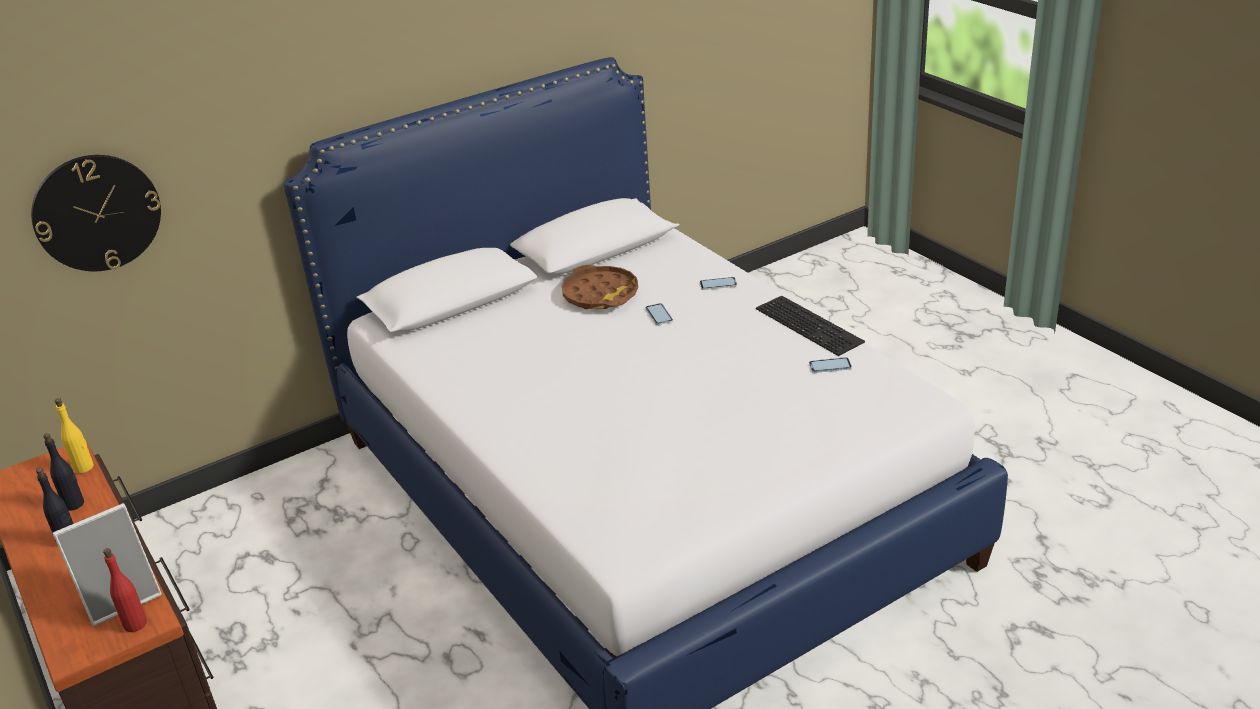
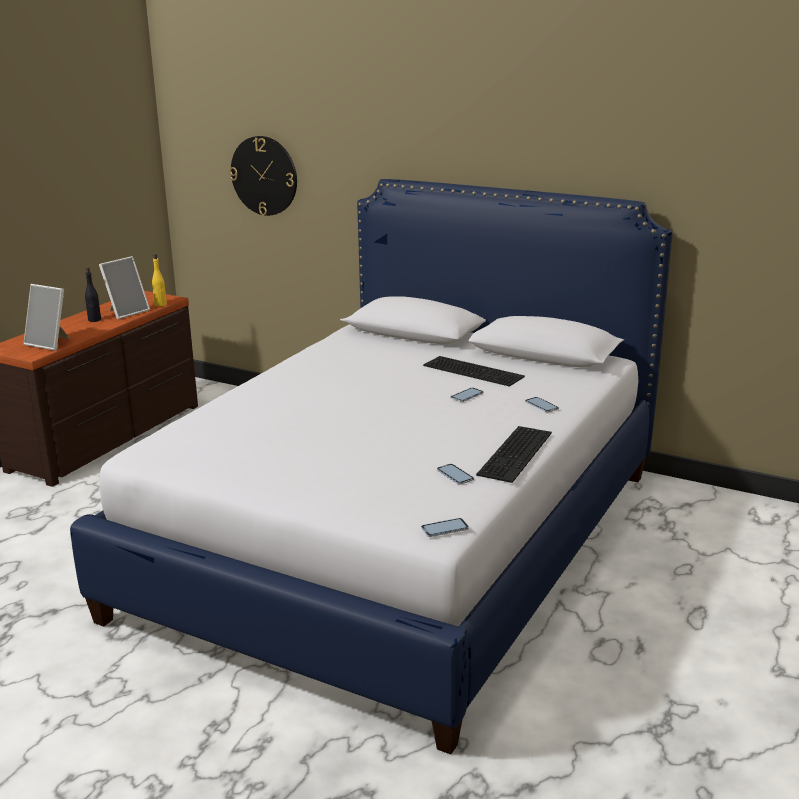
camera: 60 degrees right, 10 degrees down
(74, 504) = (126, 312): black bottle -> picture frame
(135, 624) = (29, 352): red bottle -> none
(600, 294) = (475, 370): brown tray -> keyboard
(927, 397) = (444, 528): none -> phone

